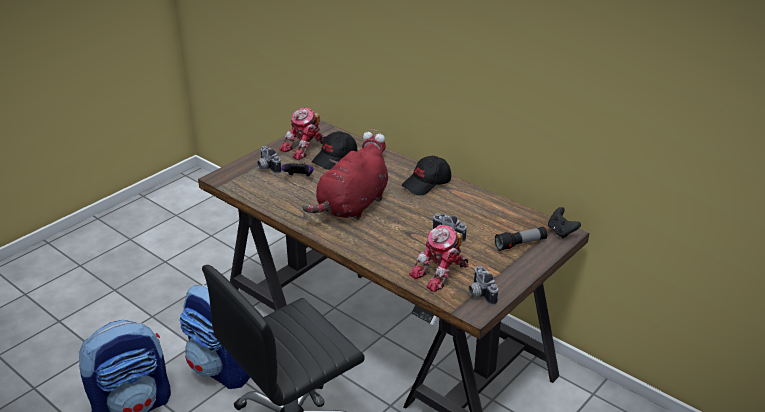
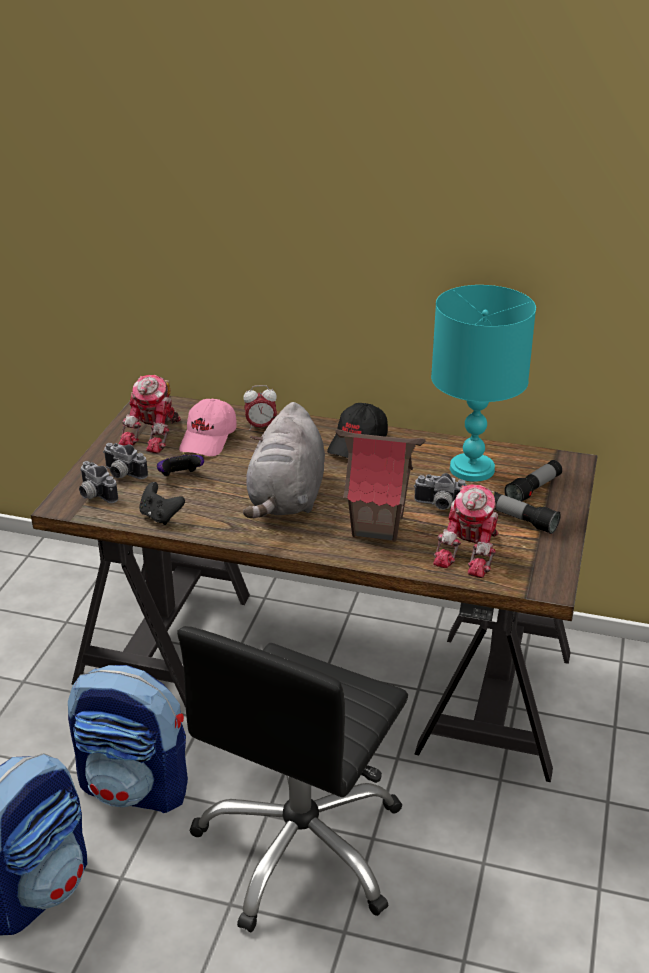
camera: 25 degrees left, 0 degrees up
(335, 158) = (209, 439): black cap -> pink cap
(352, 207) = (286, 498): red plush toy -> grey plush toy
(393, 240) = (377, 527): none -> toy house
(479, 294) = (537, 564): camera -> camera (94, 495)
(489, 220) = (472, 469): none -> turquoise table lamp
(493, 262) = (521, 520): none -> flashlight
(561, 232) = (566, 462): black game controller -> black game controller (160, 516)

